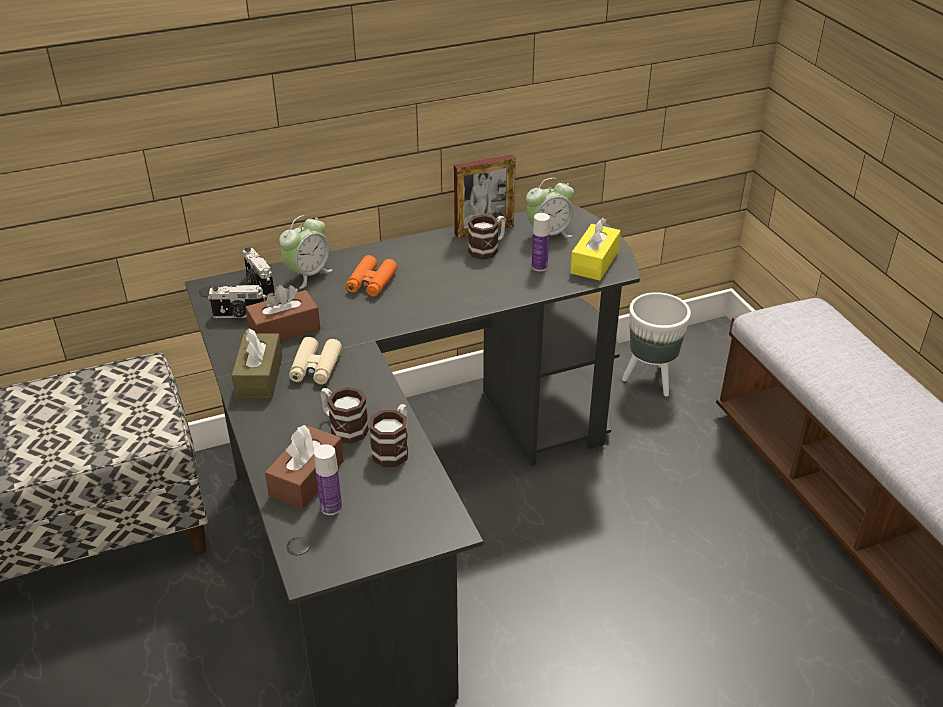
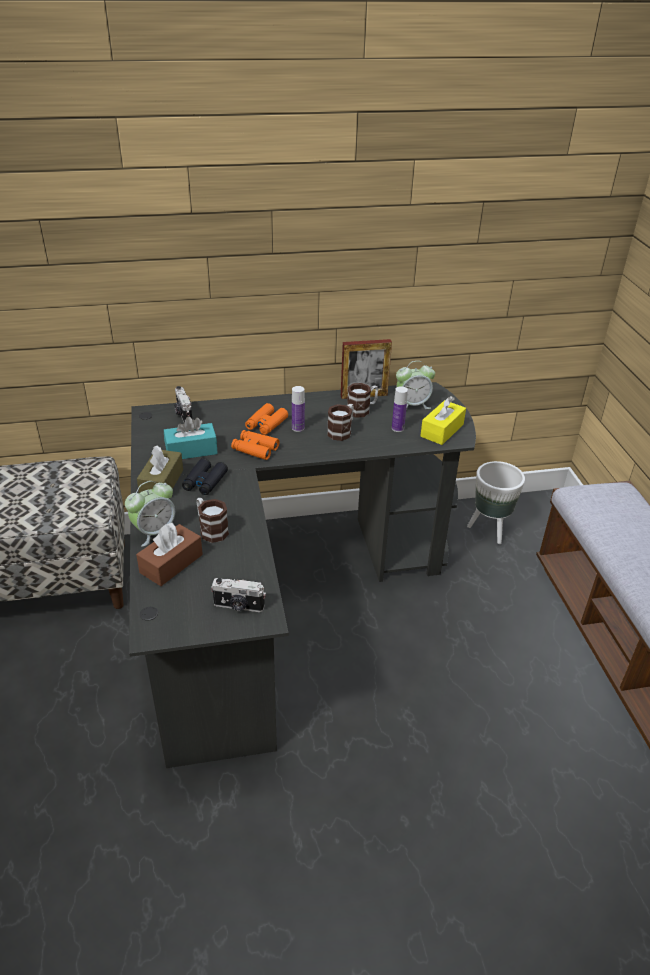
camera: 10 degrees right, 0 degrees up
(239, 315) = (162, 435): camera -> camera (238, 606)
(284, 329) = (191, 450): brown tissue box -> turquoise tissue box
(308, 275) = (221, 412): alarm clock -> alarm clock (154, 532)
(315, 367) = (205, 482): beige binoculars -> black binoculars
(331, 507) = (182, 588): bottle -> bottle (298, 428)
(367, 316) = (255, 449): none -> orange binoculars
(394, 448) = (243, 551): mug -> mug (342, 431)

